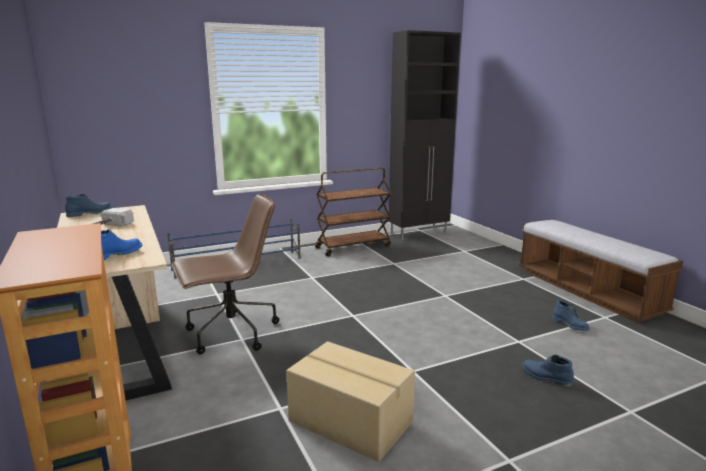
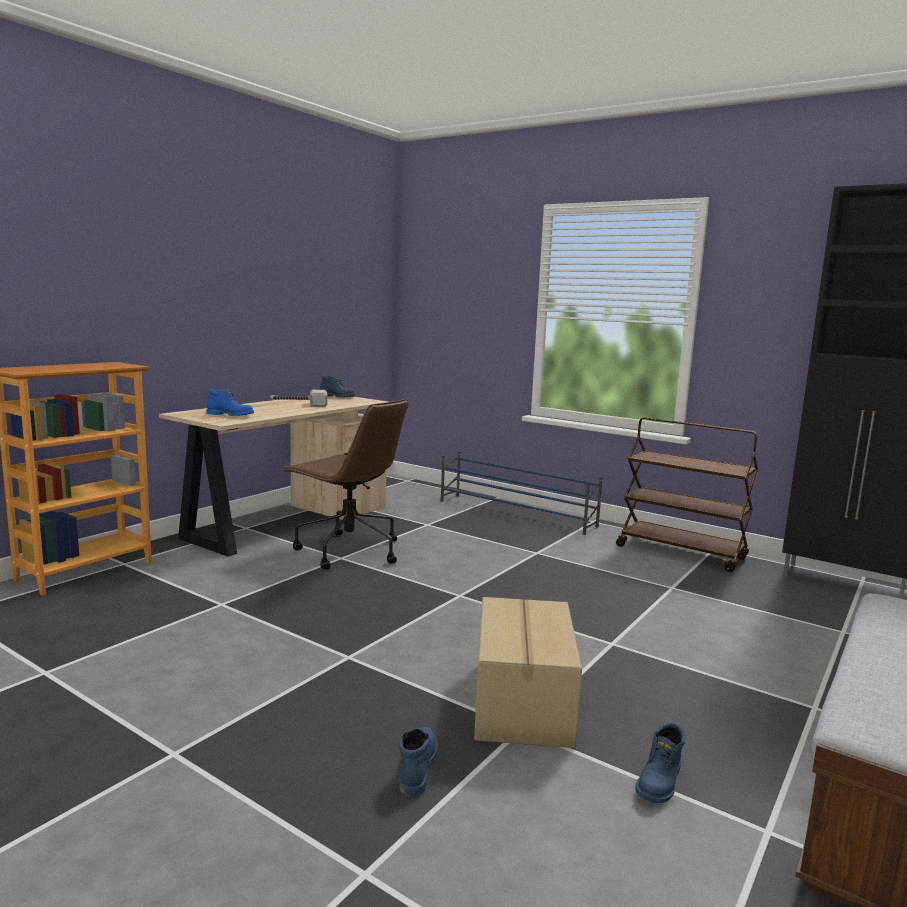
camera: 60 degrees right, 5 degrees down
(350, 422) = (212, 642): cardboard box -> cardboard box (520, 702)

